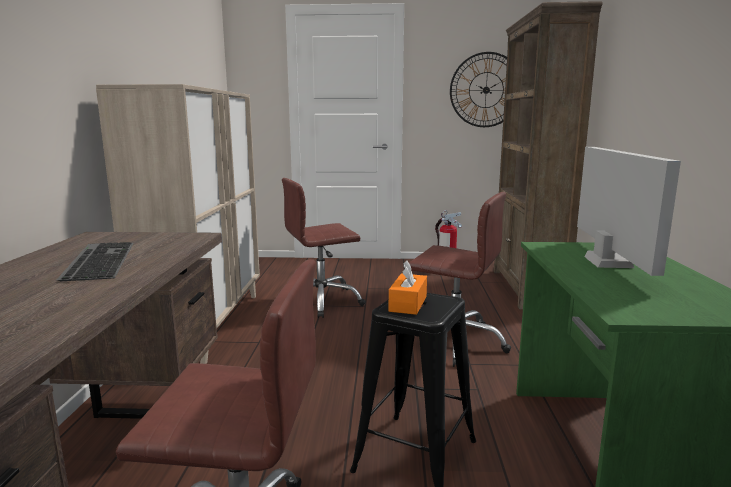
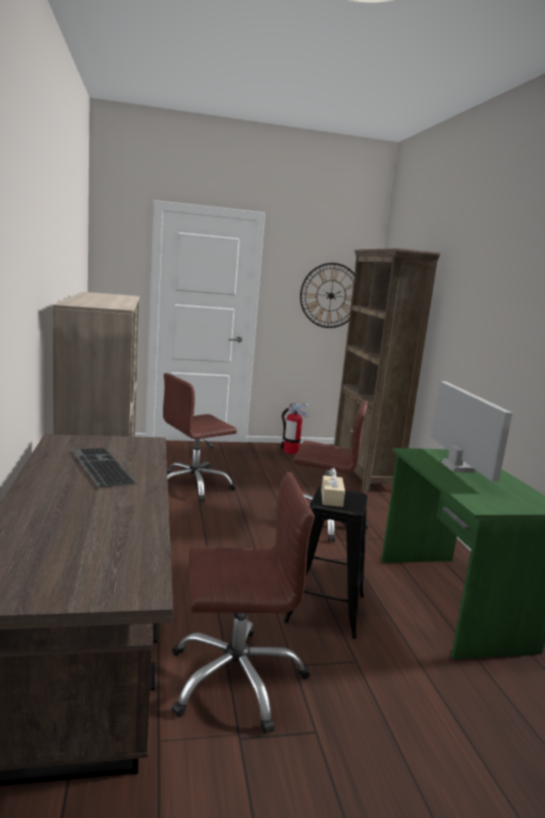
camera: 15 degrees left, 0 degrees up
(408, 304) = (331, 498): orange tissue box -> beige tissue box

